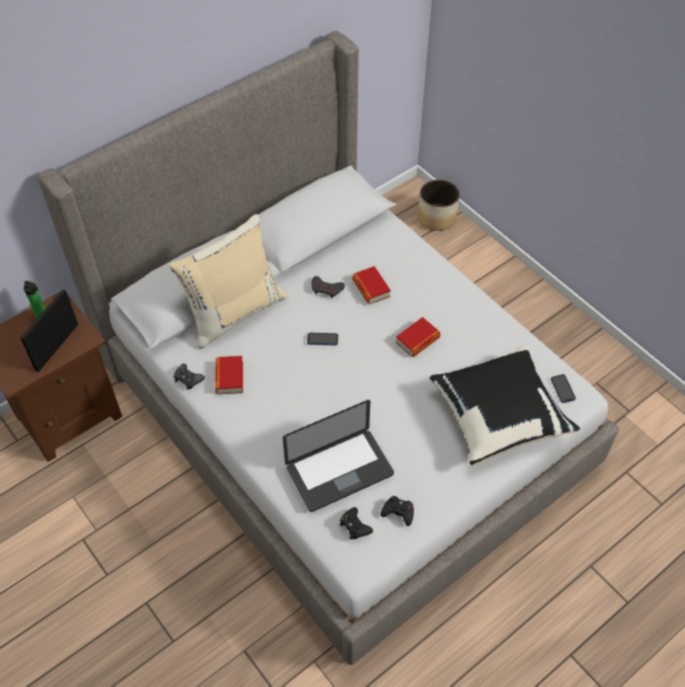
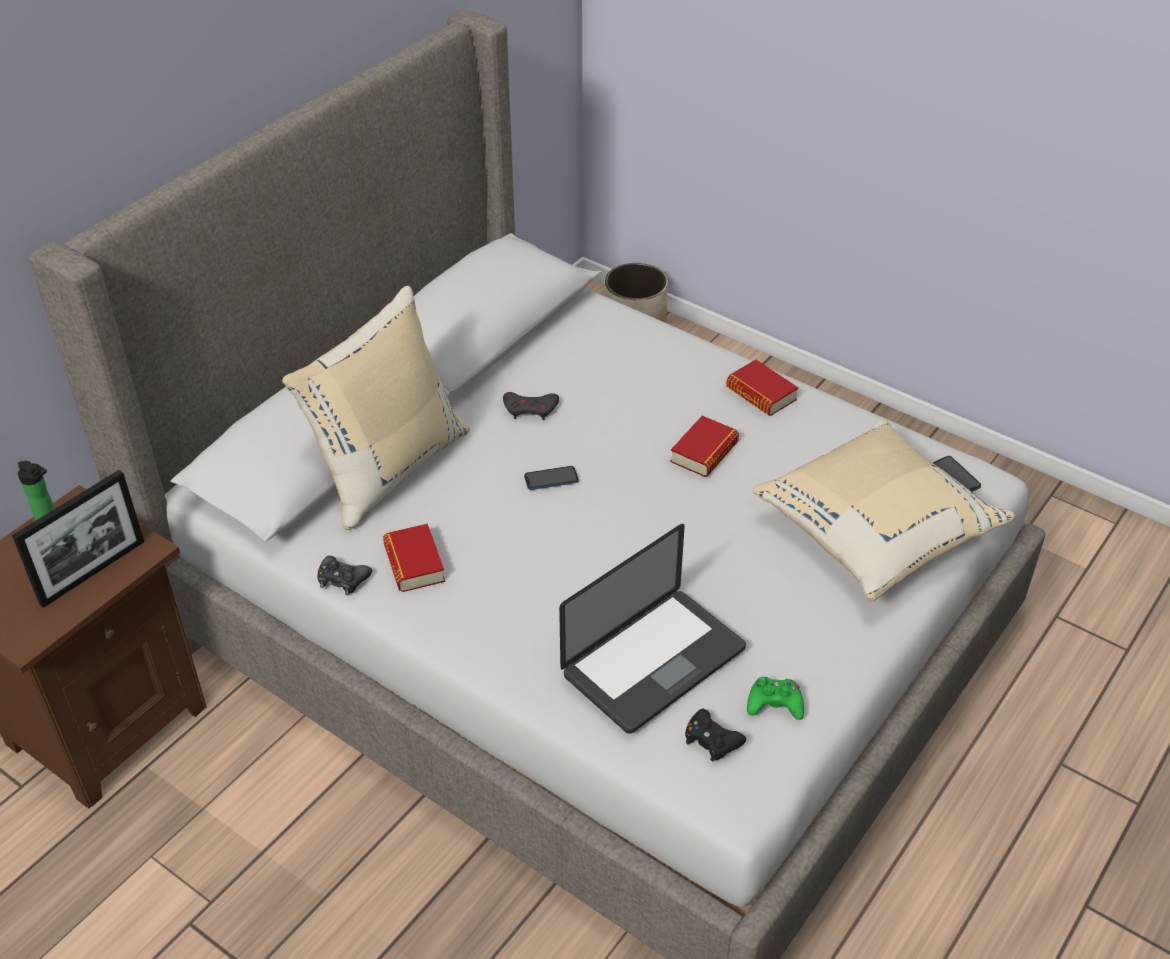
camera: 15 degrees left, 10 degrees down
(57, 347) = (93, 572): picture frame -> picture frame turned 150 degrees counterclockwise
(371, 288) = (601, 395): book -> book (761, 394)
(398, 512) = (774, 703): black game controller -> green game controller
(498, 415) = (874, 532): black pillow -> beige pillow

